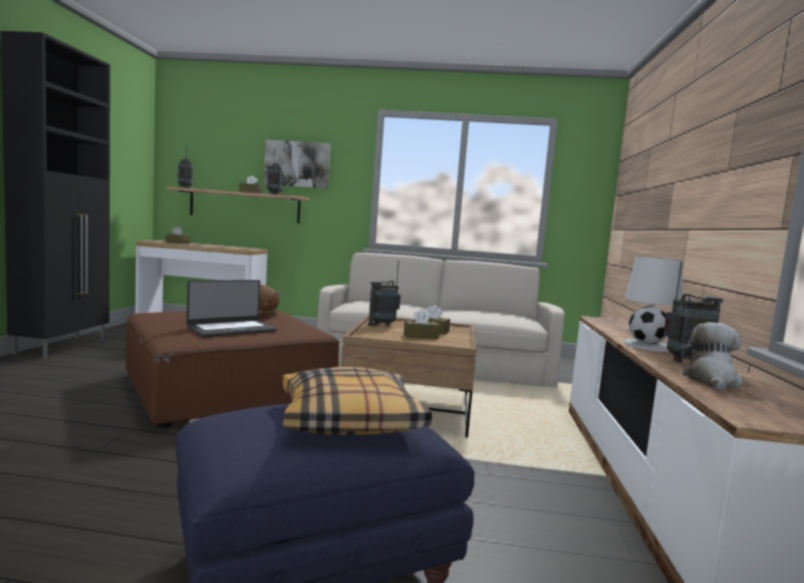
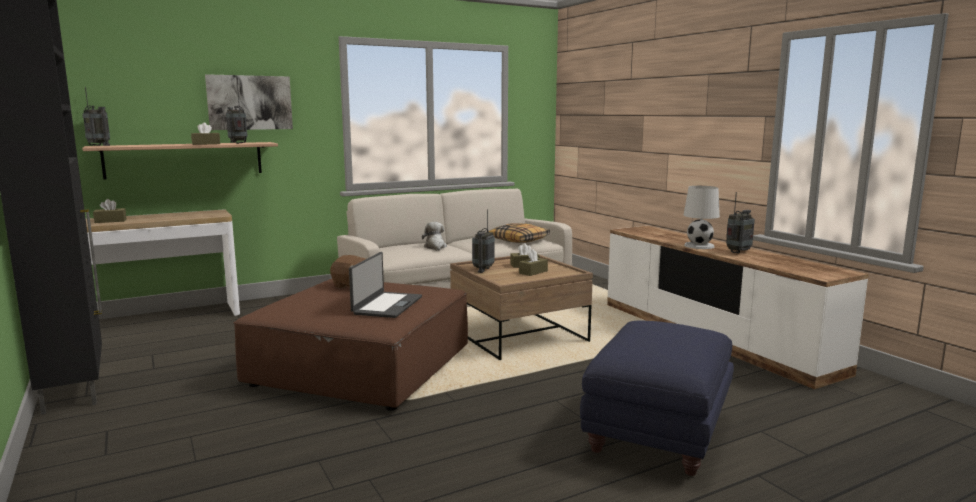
camera: 35 degrees left, 5 degrees up
(350, 420) = (672, 333): pillow -> pillow (519, 240)
(711, 381) = (770, 261): plush toy -> plush toy (435, 247)

